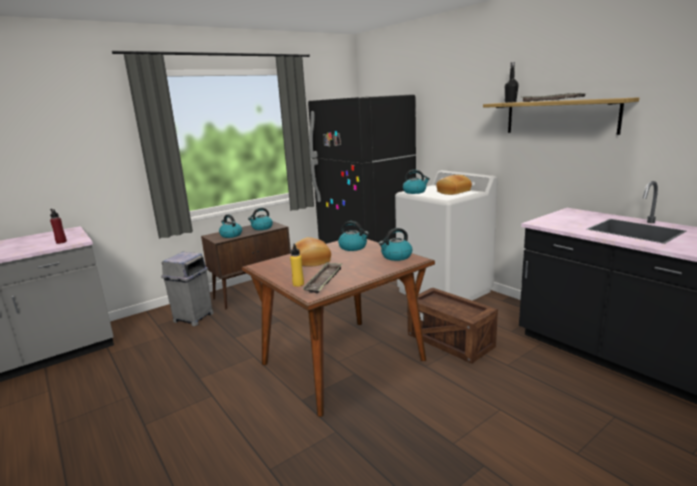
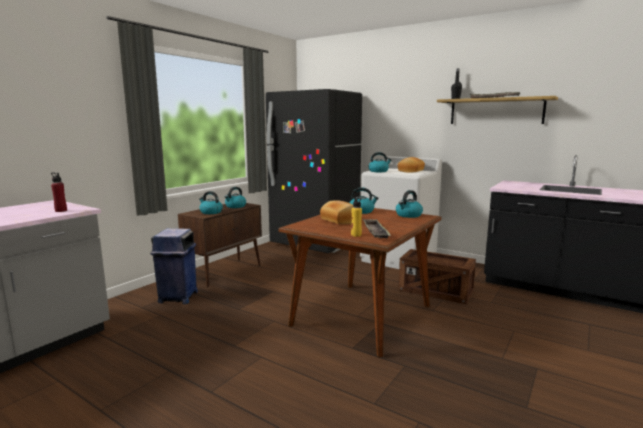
camera: 20 degrees left, 5 degrees down
(193, 318) = (177, 297): grey trash can -> blue trash can

